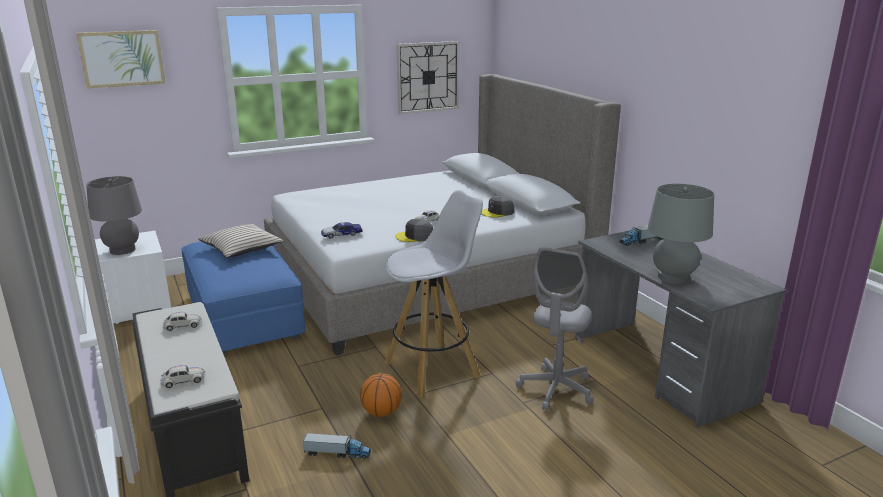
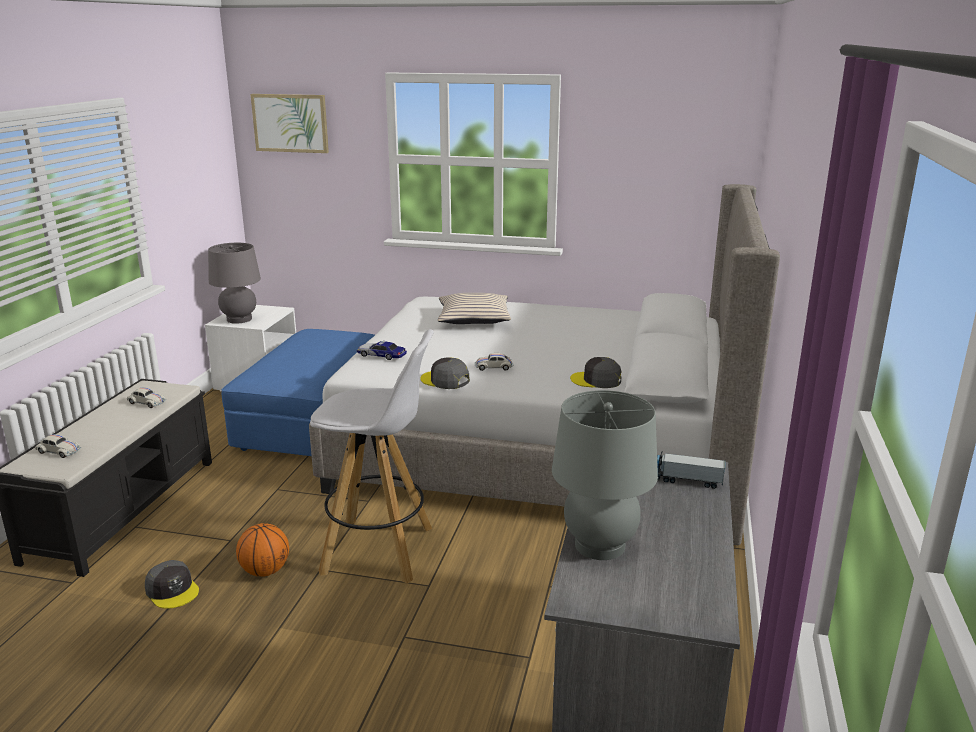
camera: 40 degrees right, 0 degrees up
(241, 248) = (327, 346): beige pillow -> beige pillow (473, 318)
(337, 453) = (172, 590): toy truck -> grey cap
(428, 77) = (651, 179): wall clock -> none
(556, 389) = (464, 642): grey office chair -> none

